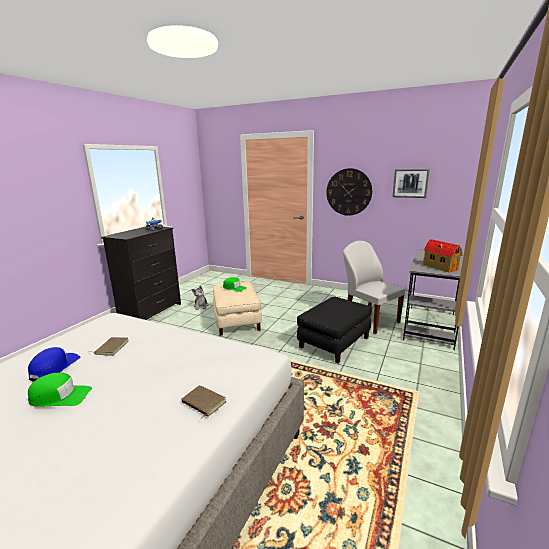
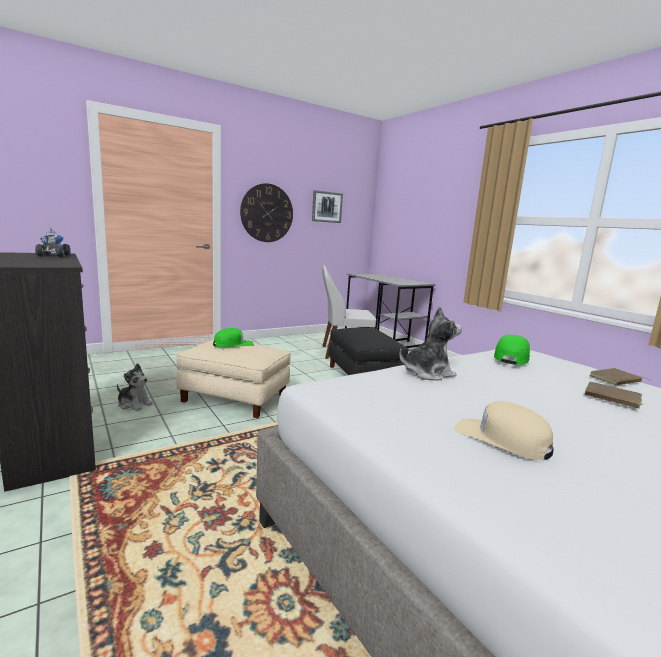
camera: 60 degrees left, 5 degrees down
(54, 367) = (501, 439): blue cap -> beige cap
(60, 396) = (602, 439): green cap -> green cap (511, 357)
(111, 347) = (454, 398): brown book -> brown book (612, 398)
(153, 333) = (427, 373): none -> plush toy
(439, 267) = (403, 281): toy house -> none

